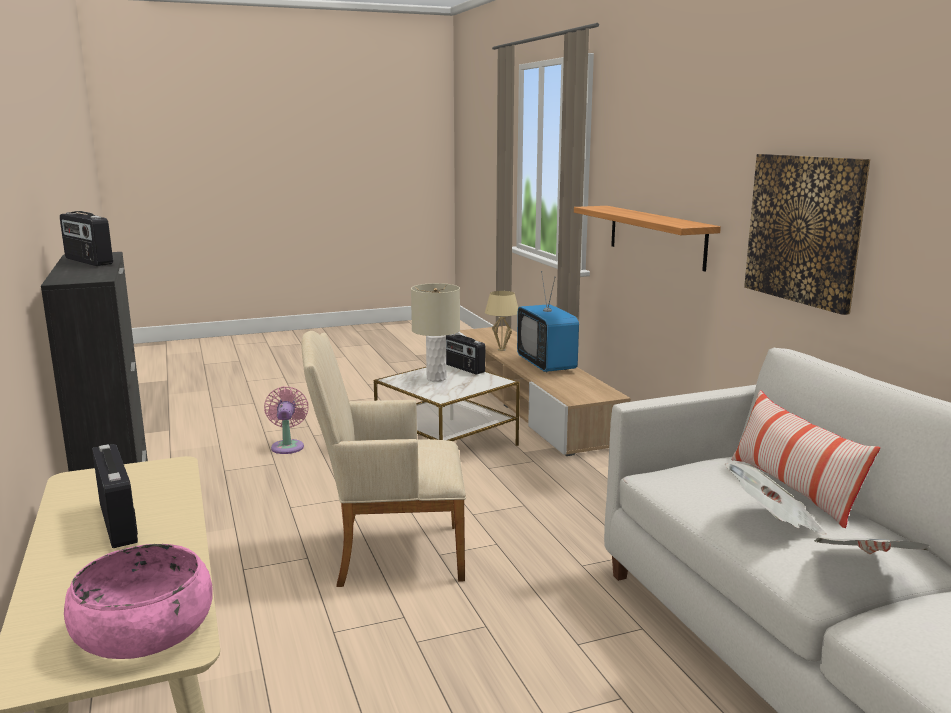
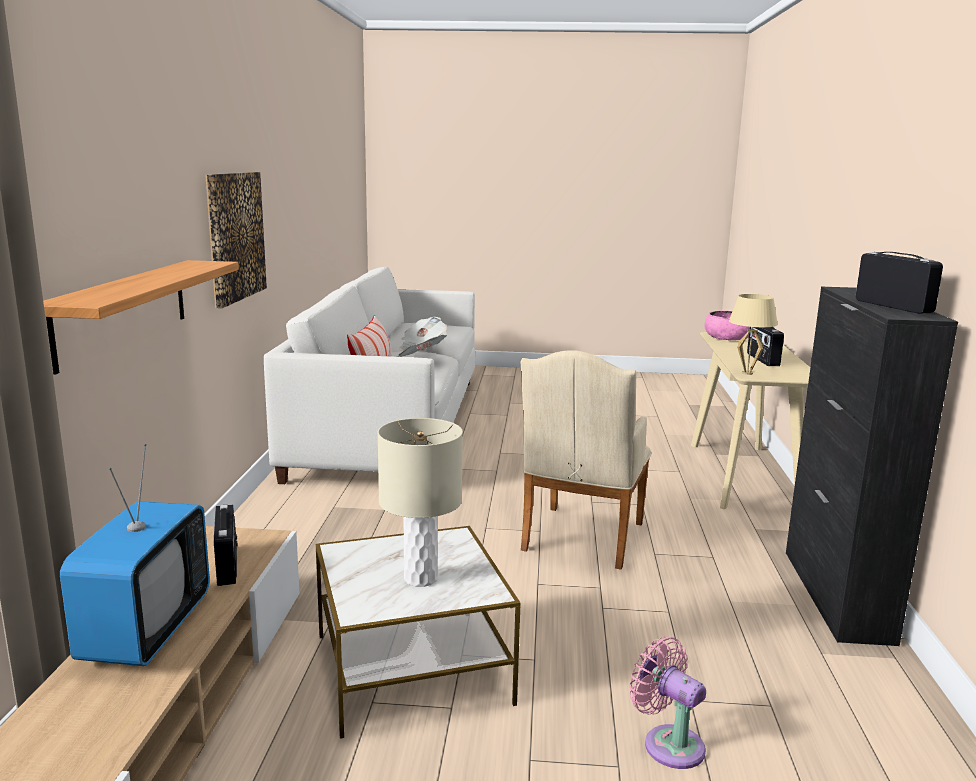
camera: 155 degrees left, 0 degrees up
(288, 446) = (668, 743): pink fan -> pink fan turned 120 degrees clockwise
(390, 554) = (580, 540): beige armchair -> beige armchair turned 90 degrees clockwise
(463, 368) = (349, 594): radio -> radio (228, 566)
(501, 349) = (114, 725): beige table lamp -> beige table lamp (747, 373)

